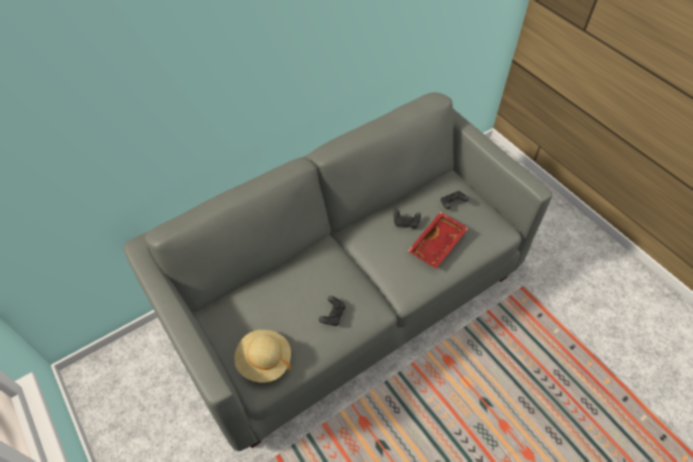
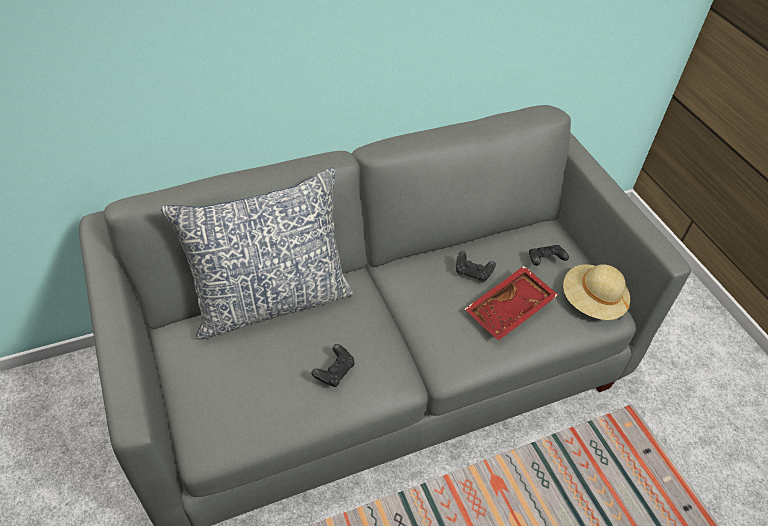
camera: 10 degrees right, 5 degrees down
(264, 361) = (222, 414): beige hat -> beige hat (591, 302)
(273, 273) = (271, 301): none -> pillow

